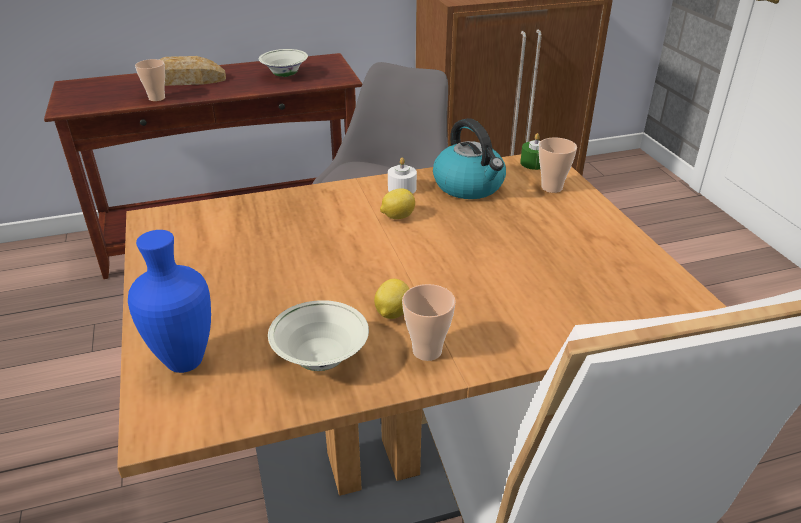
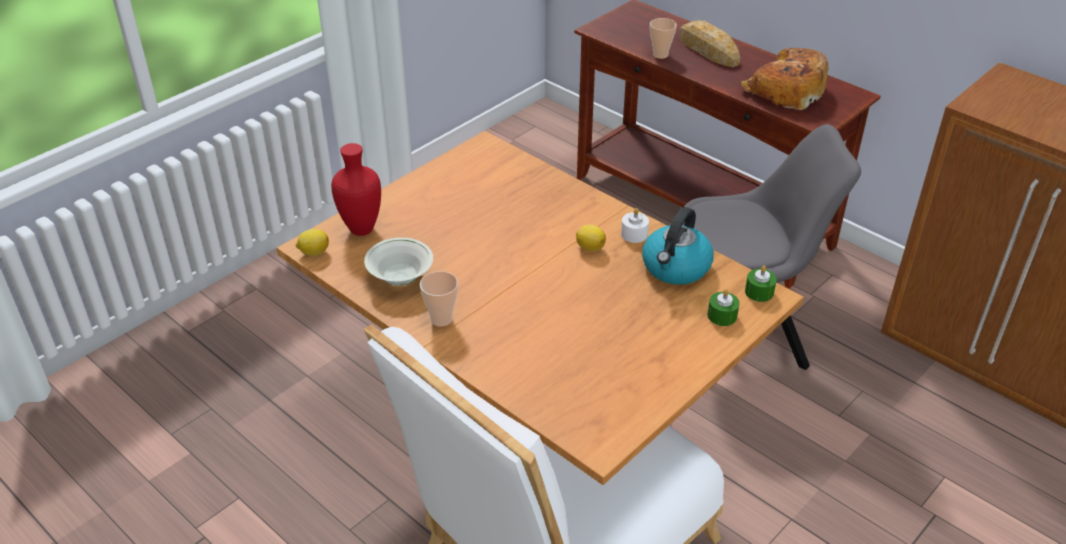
camera: 60 degrees right, 5 degrees up
(185, 363) = (360, 230): blue vase -> red vase
(285, 75) = (784, 90): white bowl -> bread
(392, 313) = (468, 290): lemon -> lemon (314, 252)
(551, 188) = (722, 316): cup -> green candle

